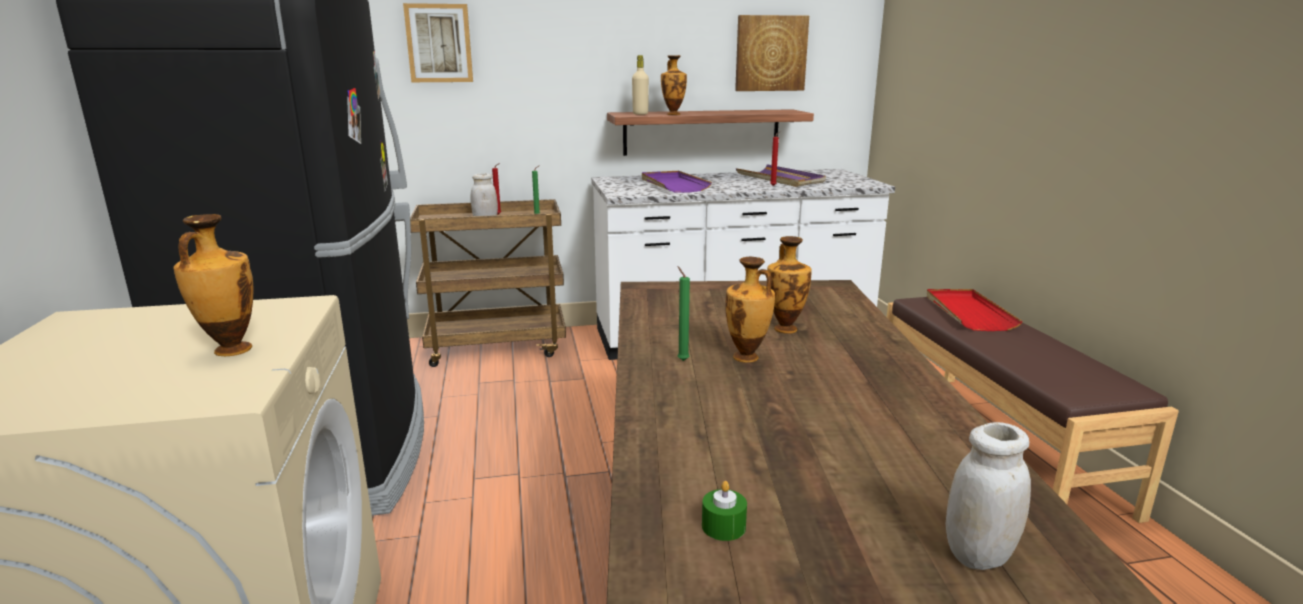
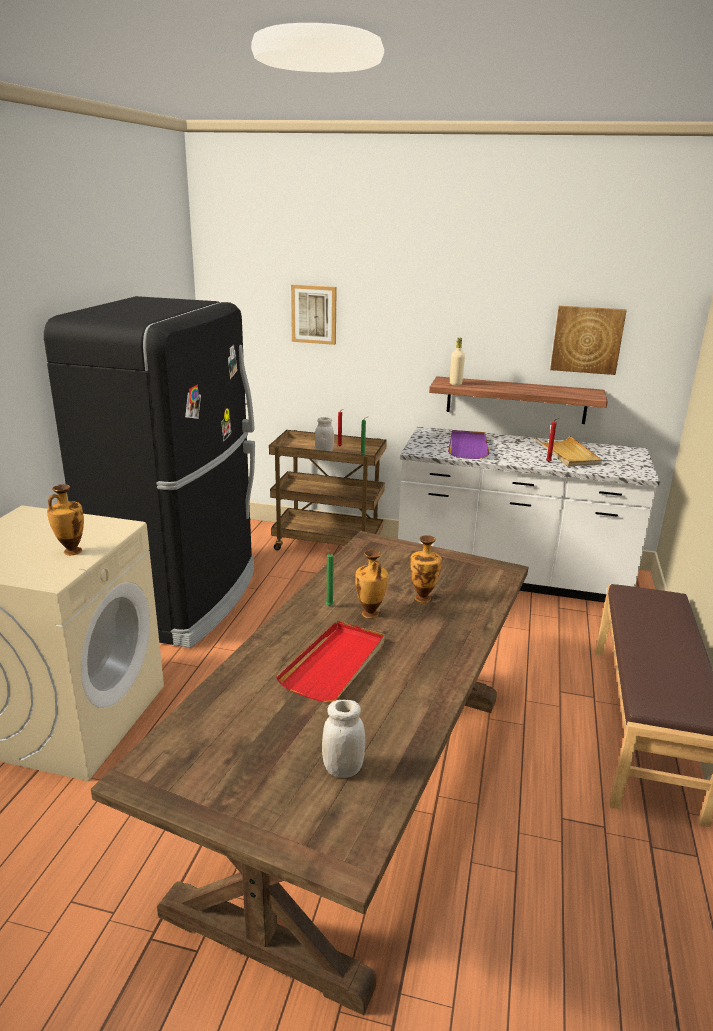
camera: 25 degrees right, 5 degrees up
(673, 114) = (481, 387): vase -> none
(723, 526) = (239, 711): green candle -> none
(780, 179) = (567, 454): purple tray -> beige tray
(968, 312) = (659, 612): red tray -> red tray (335, 664)

